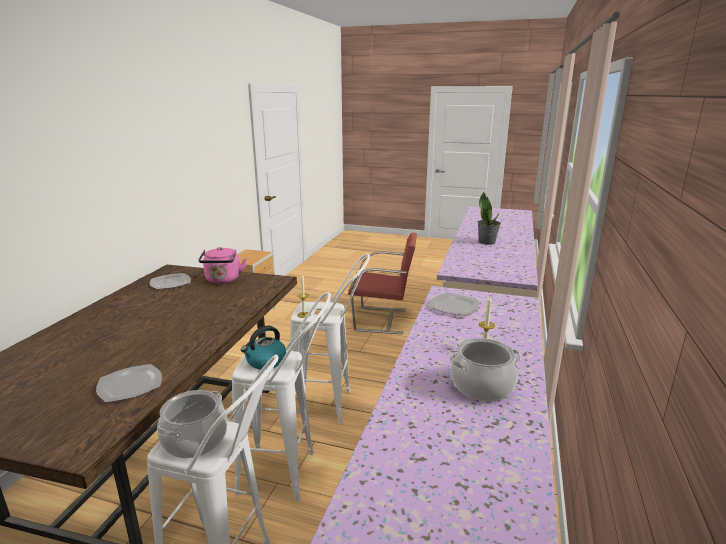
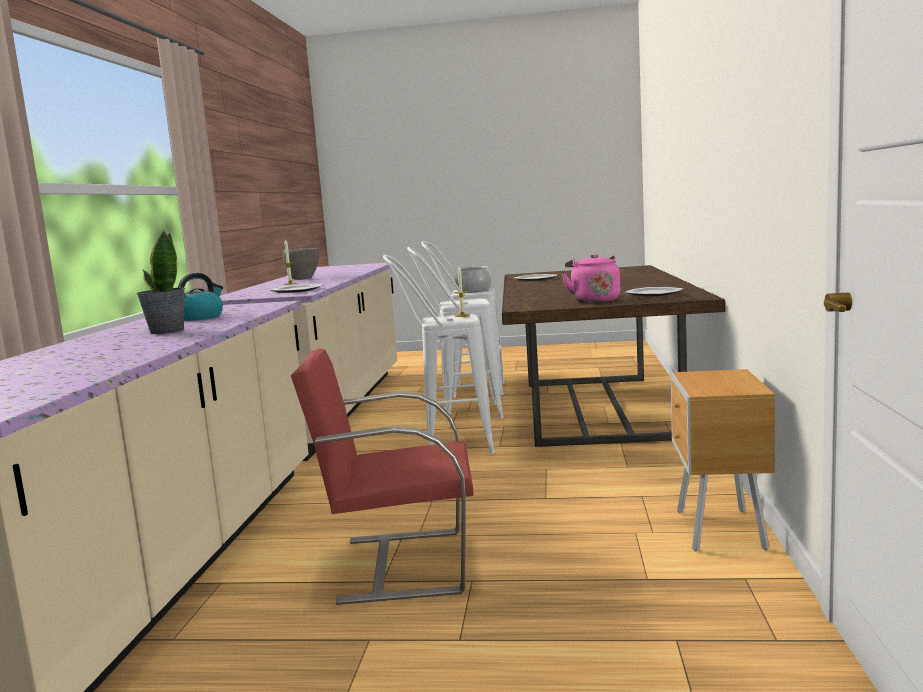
camera: 170 degrees right, 10 degrees down
(265, 361) = (466, 302): kettle -> kettle (200, 317)
(482, 386) = (303, 279): cooking pot -> grey bowl

